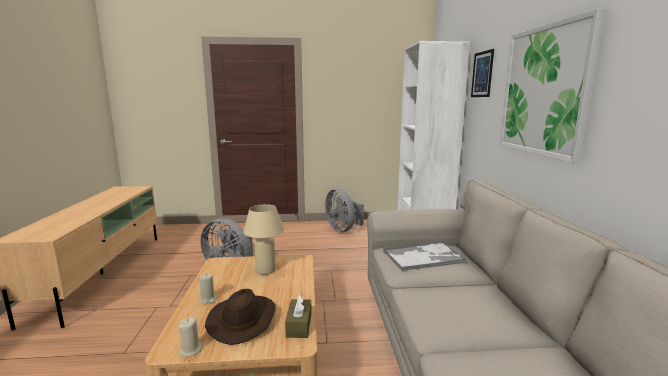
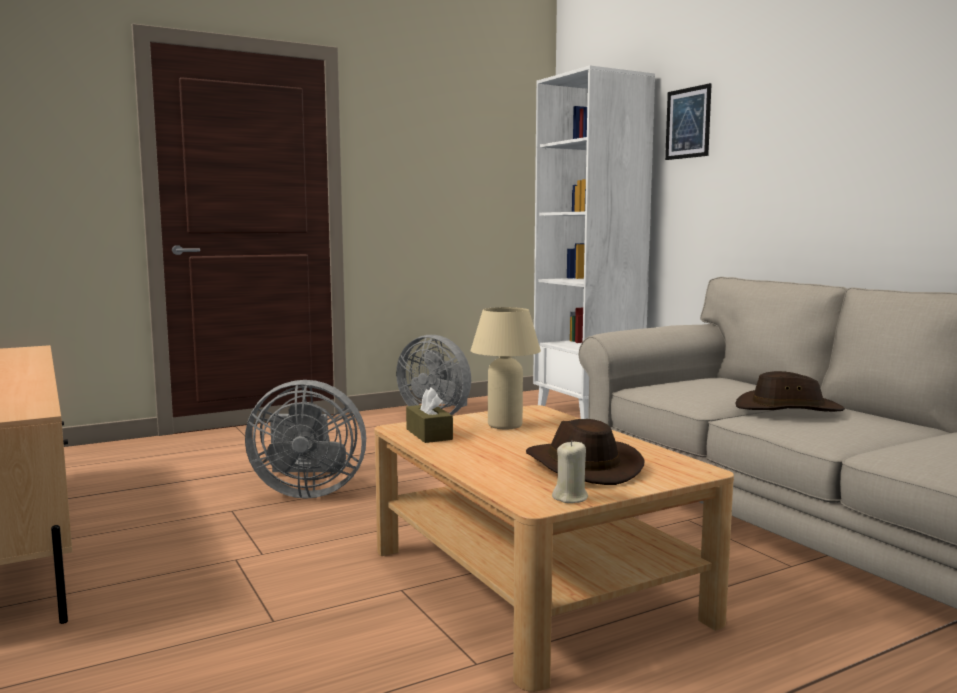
camera: 25 degrees left, 5 degrees down
(208, 299) = (482, 459): beige candle -> none
(299, 325) = (667, 458): brown tissue box -> brown tissue box (429, 434)
(424, 257) = (703, 387): tray -> none
(448, 291) = (787, 409): none -> brown hat
(544, 91) = (821, 137): picture -> none

